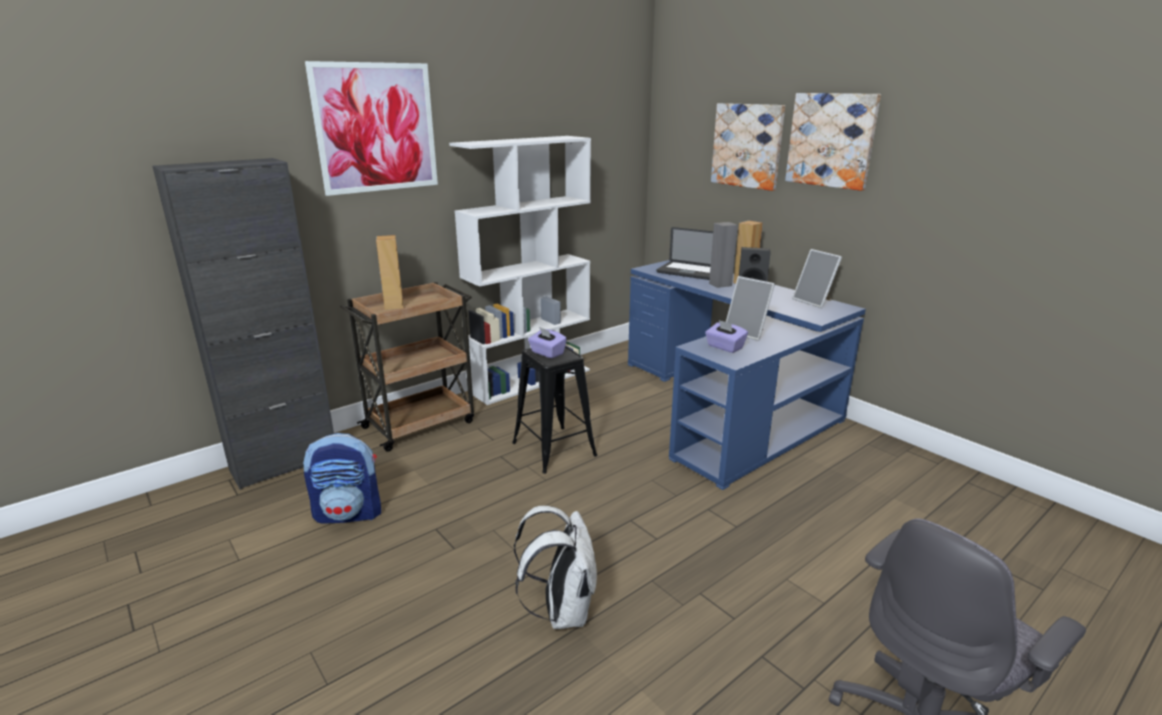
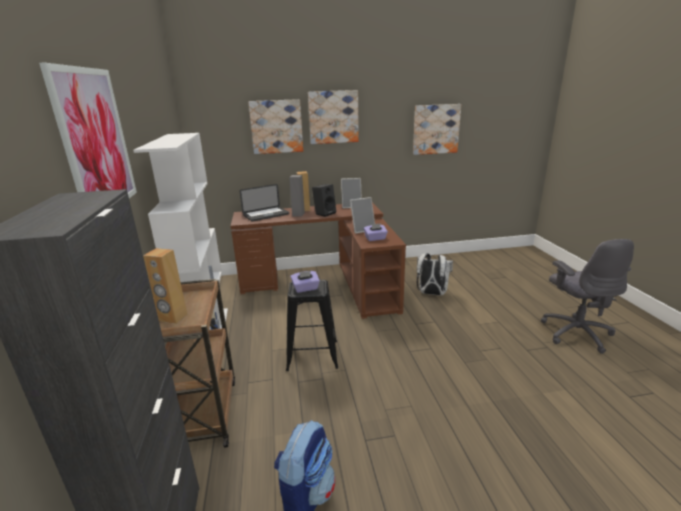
camera: 60 degrees left, 0 degrees up
(562, 610) = (477, 402): white backpack -> white backpack (431, 293)
(729, 406) = (328, 282): blue desk -> brown desk
(1045, 194) = (436, 129): none -> picture

